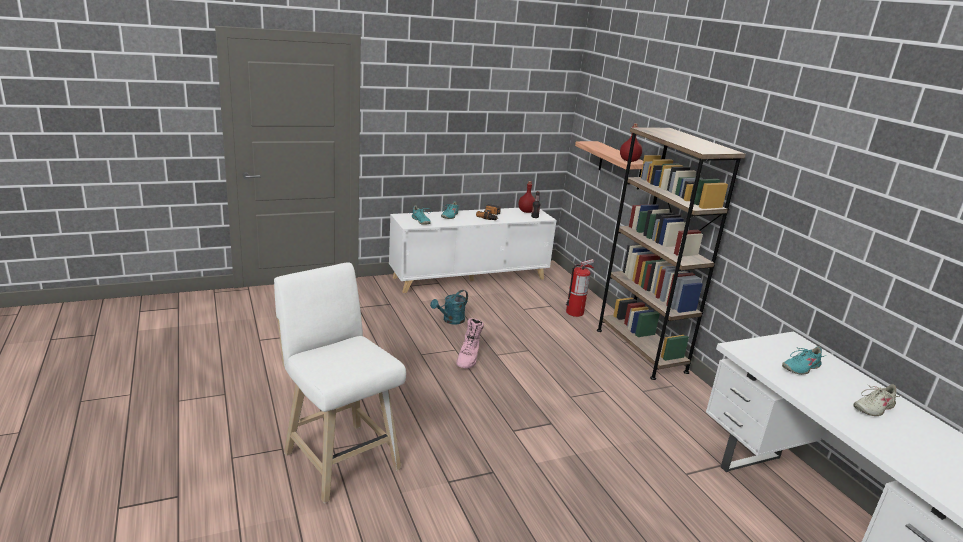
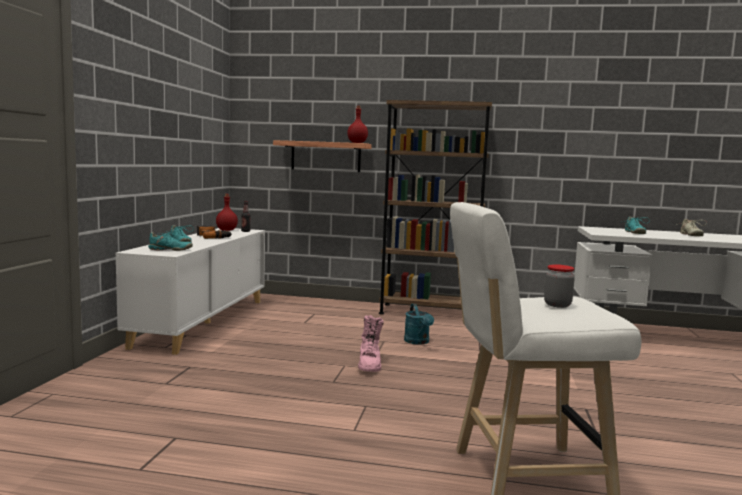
camera: 55 degrees left, 15 degrees down
(343, 357) = (557, 305): none -> jar
(450, 320) = (280, 352): turquoise watering can -> turquoise watering can (418, 342)
(468, 358) = (369, 365): pink boot -> pink boot turned 45 degrees clockwise
(575, 312) = (339, 311): fire extinguisher -> none

